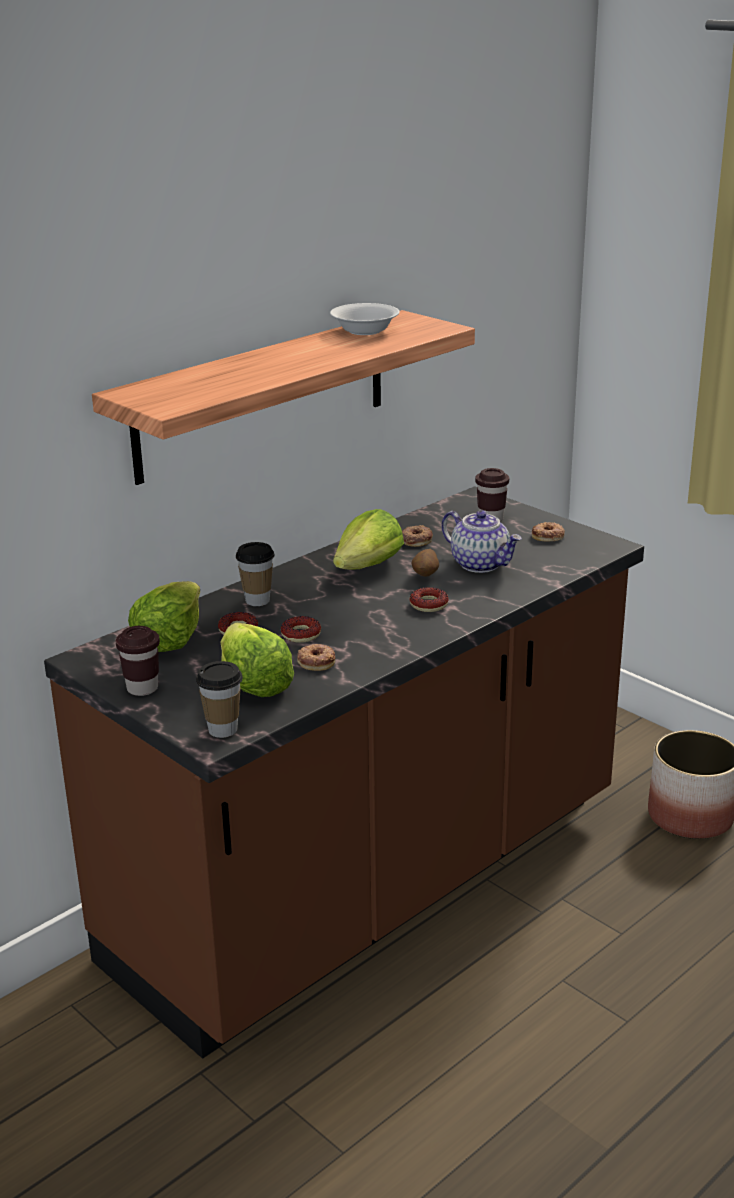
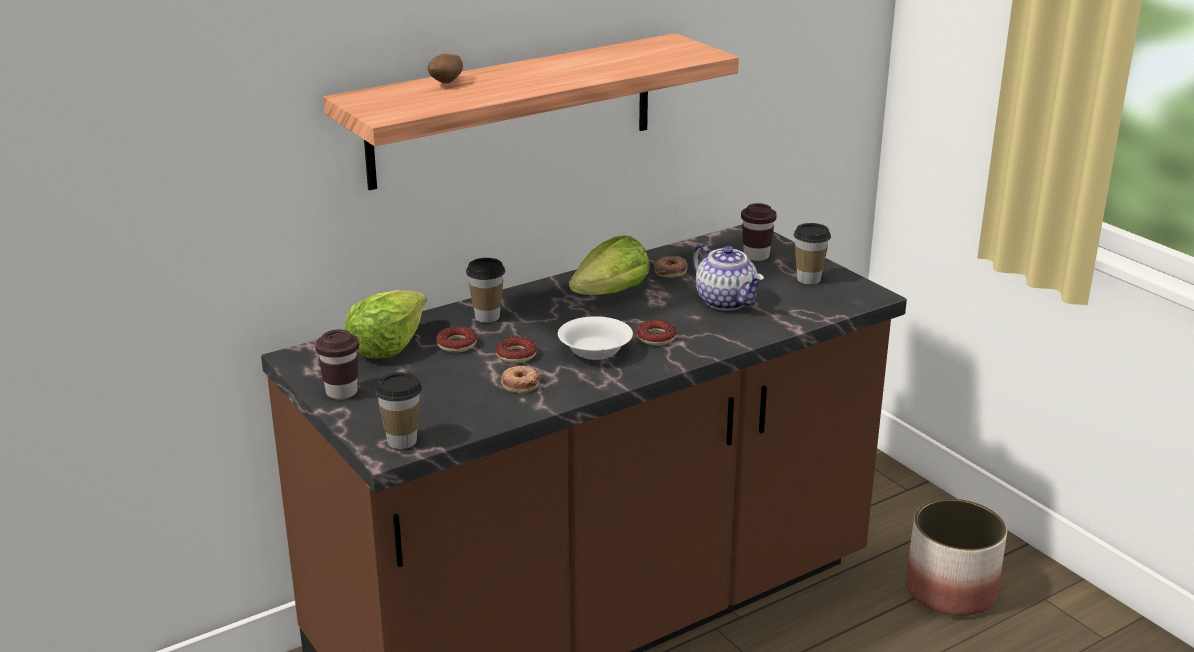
camera: 10 degrees right, 0 degrees up
(253, 683) = (450, 398): lettuce -> none
(364, 331) = (623, 52): white bowl -> white bowl (594, 352)
(425, 575) = (665, 308): potato -> potato (446, 83)
(548, 536) = (808, 279): donut -> cup

